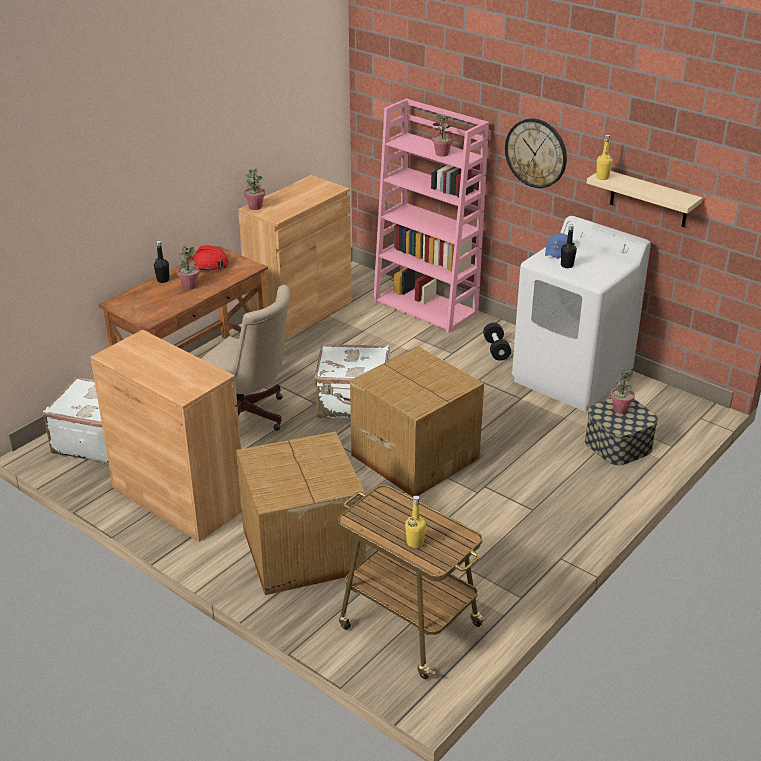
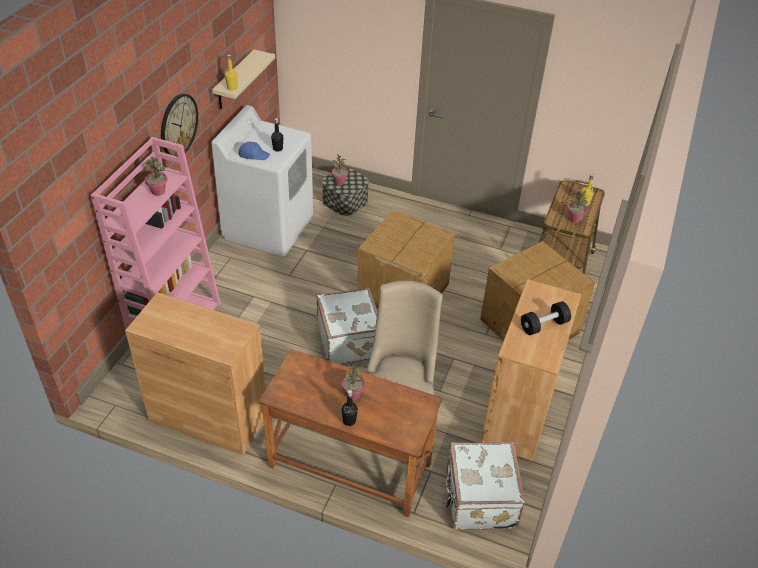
camera: 110 degrees left, 10 degrees up
(207, 265) = (305, 395): red hard hat -> none
(255, 207) = (223, 352): potted plant -> potted plant (574, 219)
(496, 349) = (239, 271): black dumbbell -> black dumbbell (544, 325)

